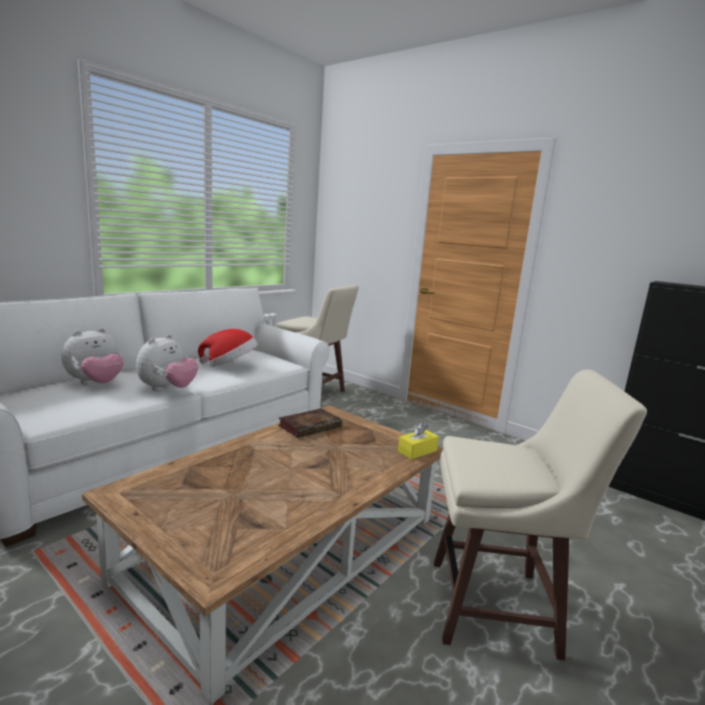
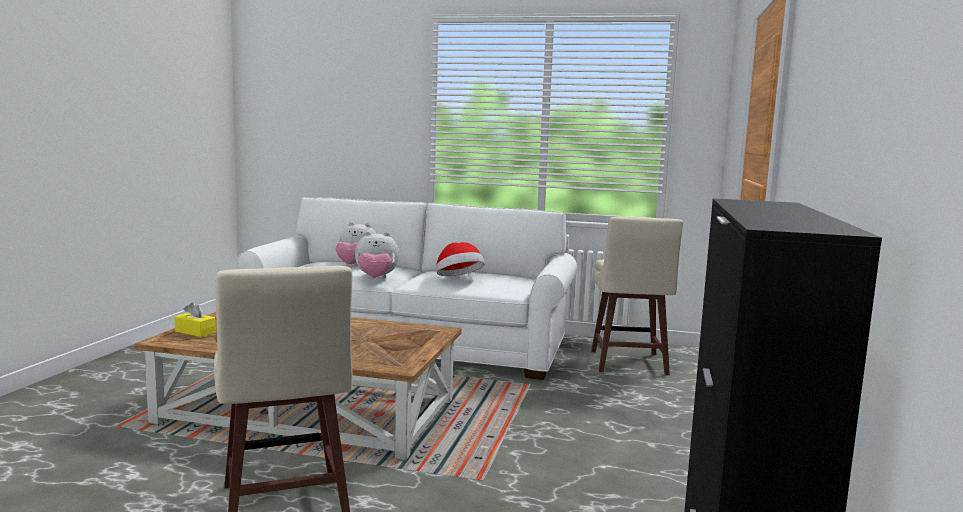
camera: 65 degrees right, 5 degrees down
(311, 426) = (397, 329): book -> none
(417, 451) = (392, 365): yellow tissue box -> yellow tissue box (195, 332)

